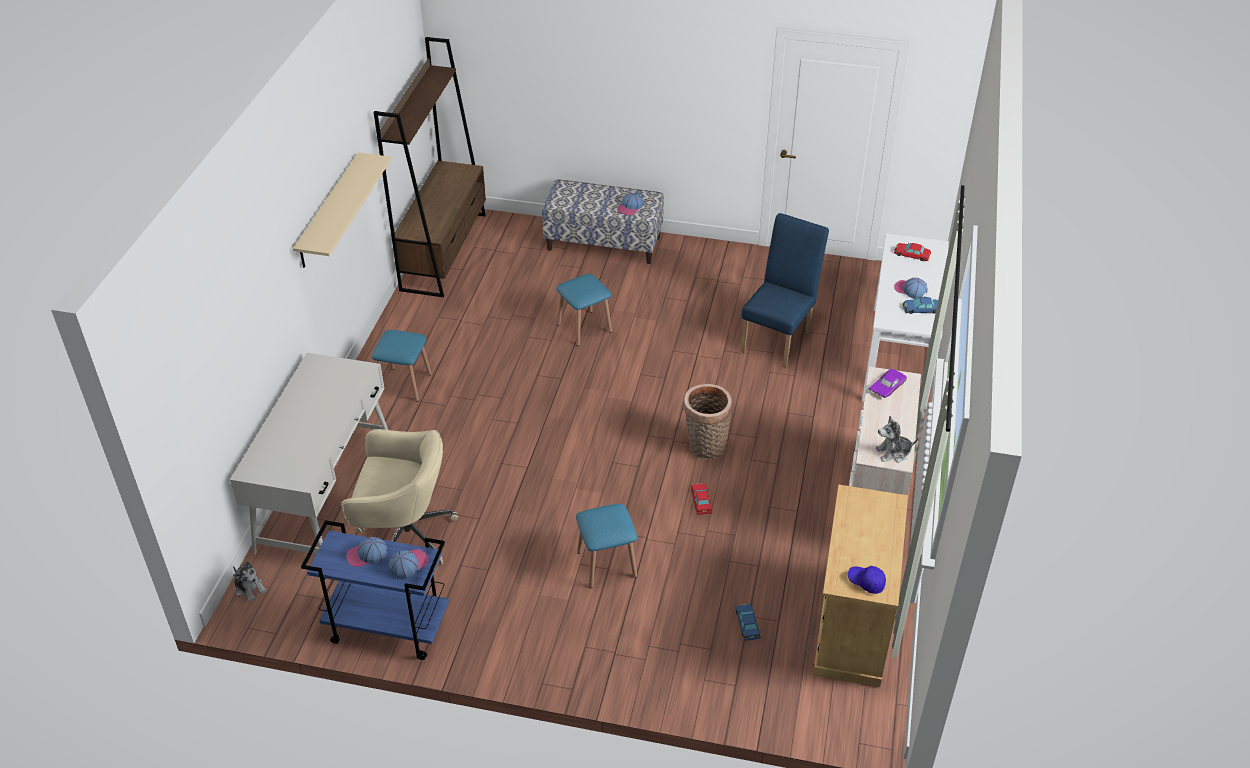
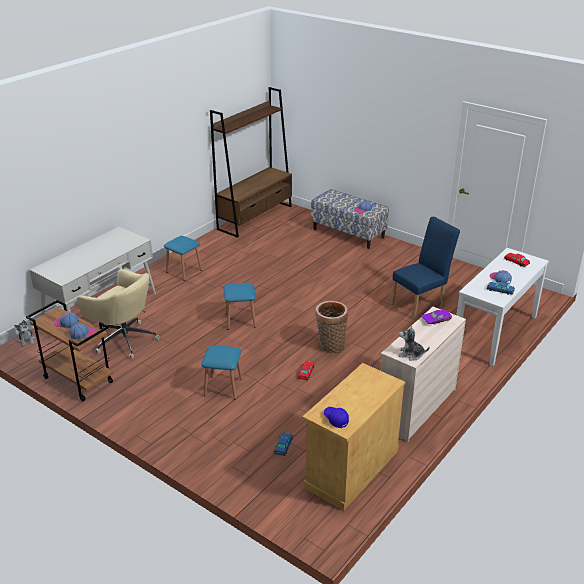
camera: 25 degrees right, 10 degrees down
(329, 211) = (158, 152): beige shelf -> none
(386, 628) = (77, 380): blue cart -> brown cart
(584, 328) = (305, 270): blue stool -> blue stool (240, 320)

